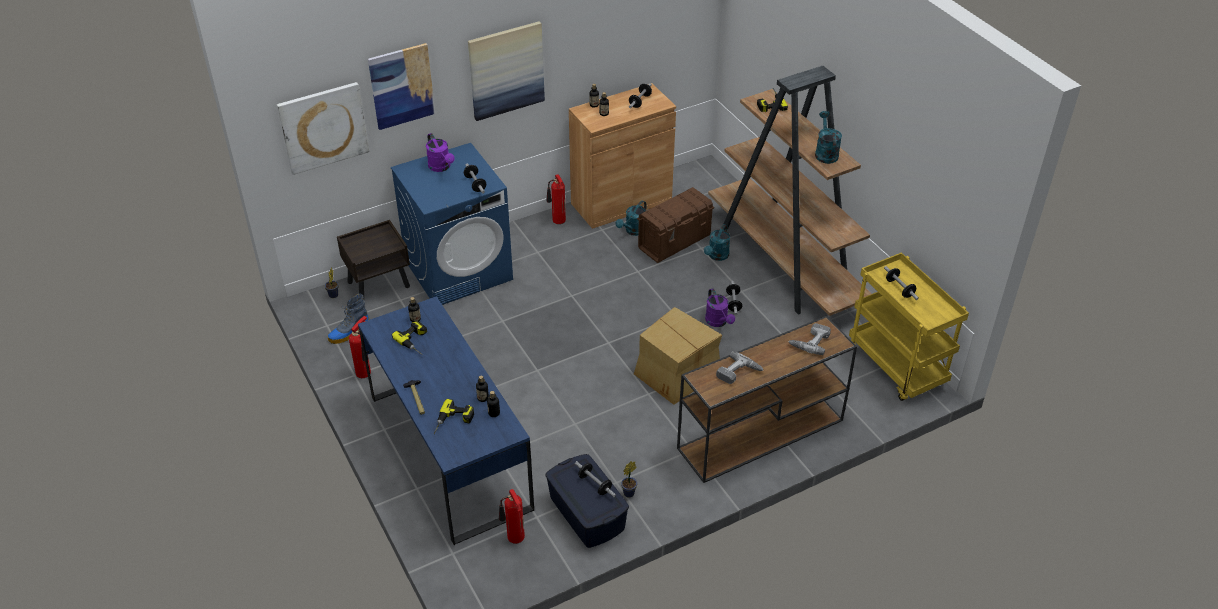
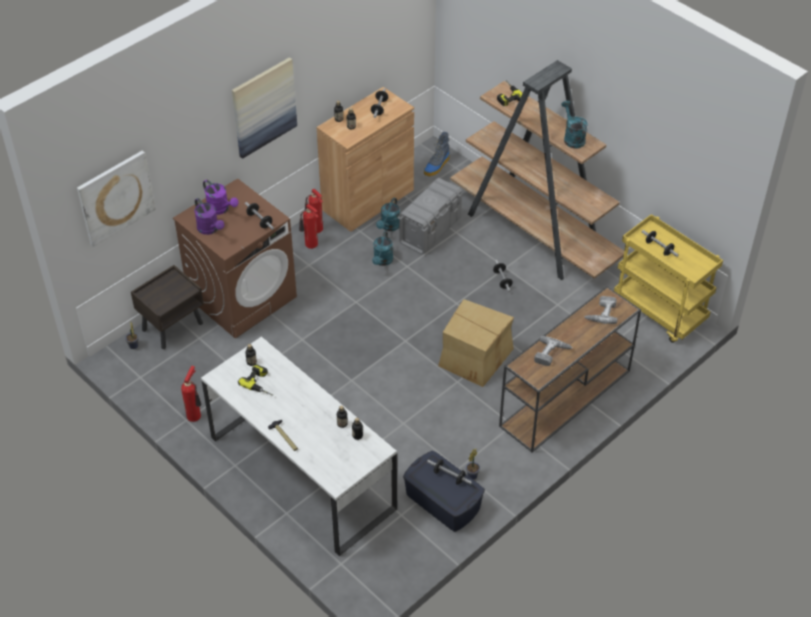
camera: 15 degrees left, 5 degrees up
(349, 333) = (164, 380): boot -> boot (437, 166)
(401, 86) = (179, 144): picture -> none
(449, 451) = (302, 472): blue desk -> white desk
(453, 422) = (325, 451): power drill -> none
(459, 270) = (242, 297): blue washing machine -> brown washing machine
(514, 538) = (389, 538): fire extinguisher -> fire extinguisher (311, 245)
(674, 242) = (430, 230): brown storage box -> grey storage box
(717, 256) = (472, 237): turquoise watering can -> turquoise watering can (382, 261)
(718, 322) = (495, 301): purple watering can -> purple watering can (210, 229)

